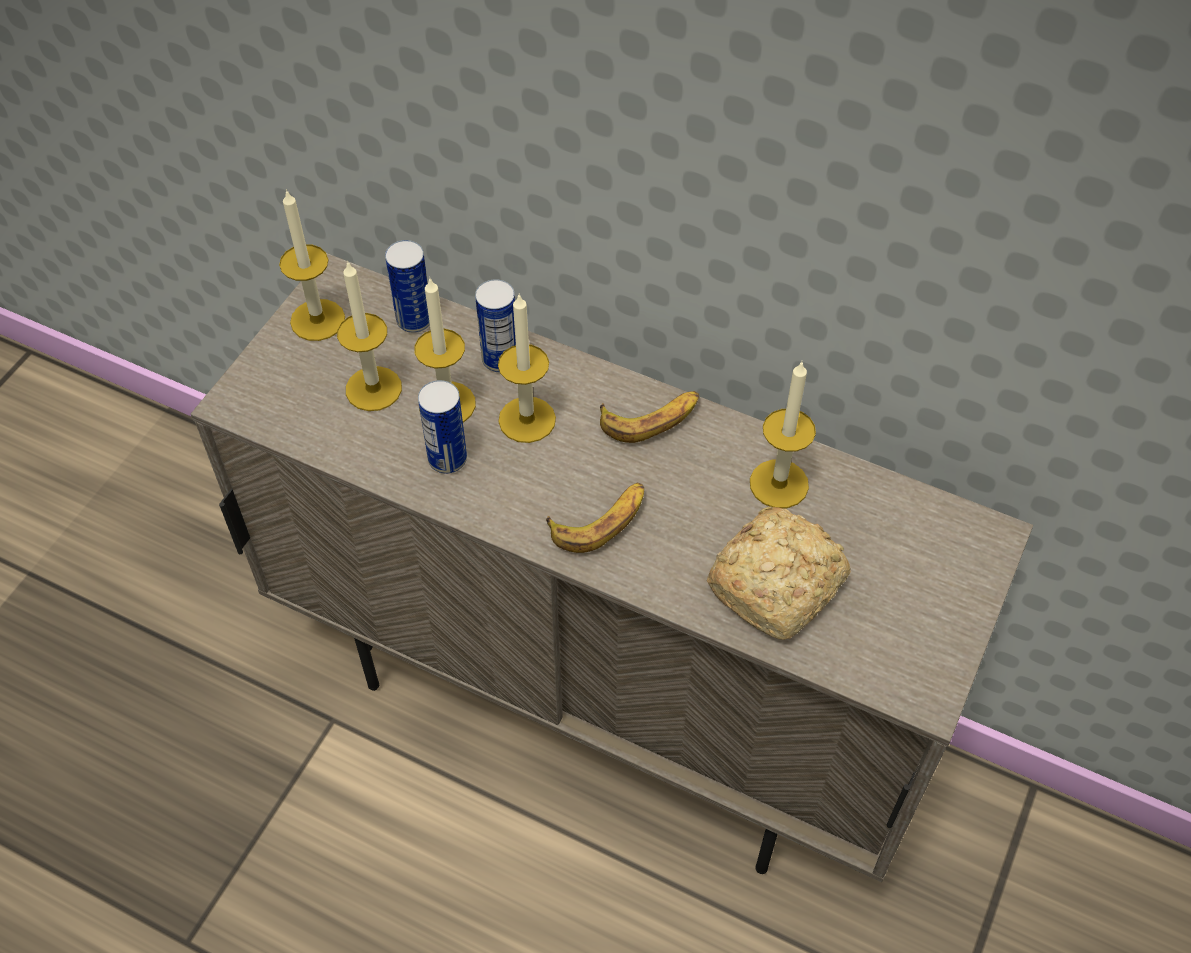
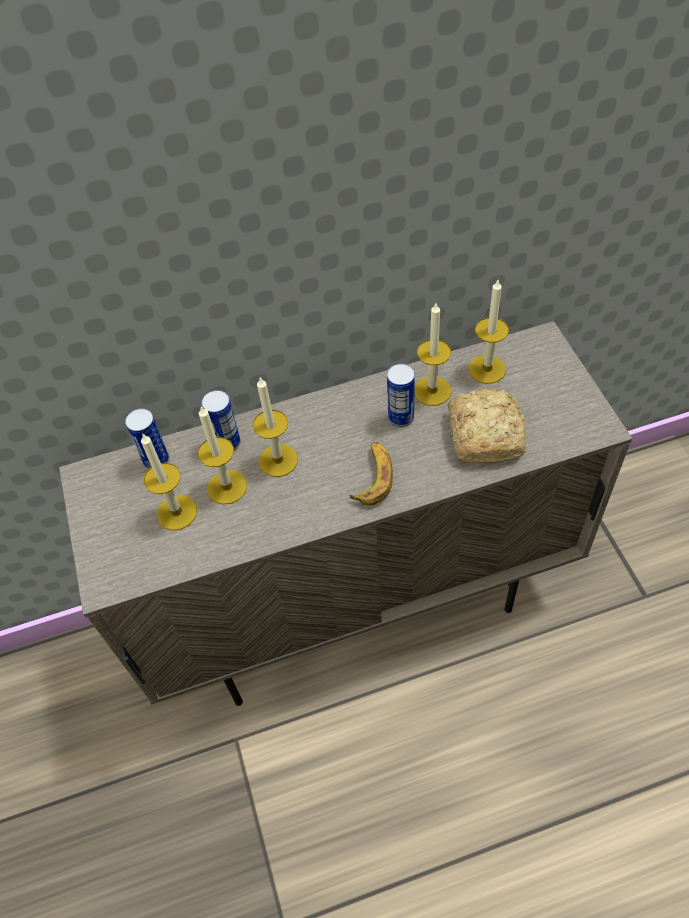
camera: 40 degrees left, 0 degrees up
(317, 320) = (100, 504): candle -> candle (487, 369)
(447, 459) = (261, 513): can -> can (401, 417)
(651, 418) = (338, 410): banana -> none

